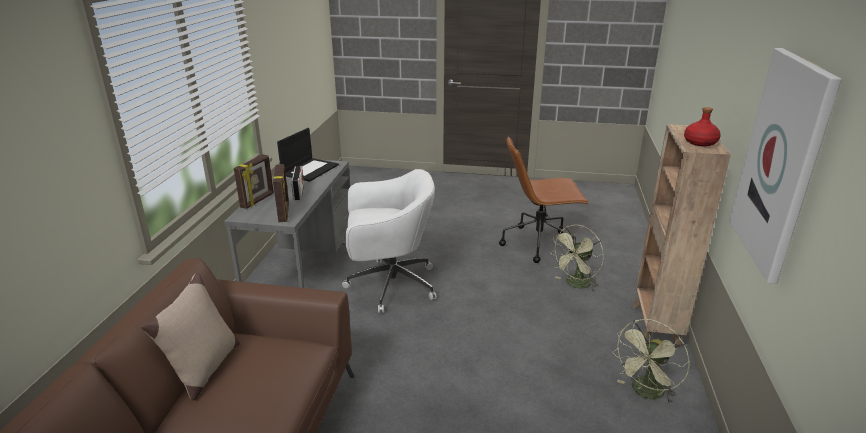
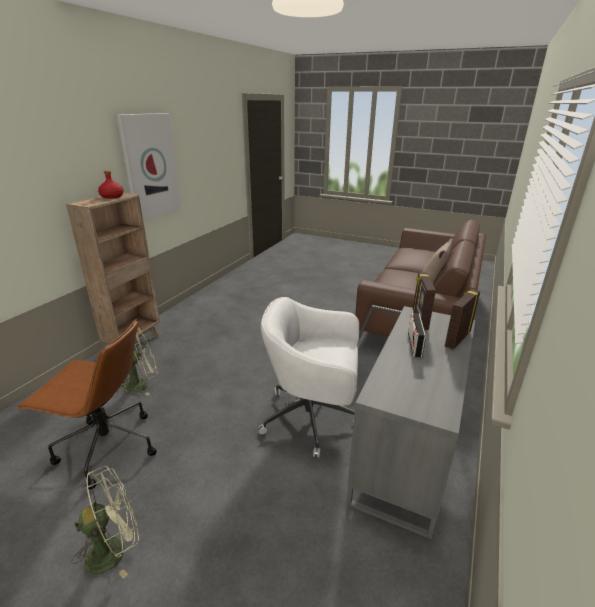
camera: 165 degrees left, 0 degrees up
(310, 169) = (413, 388): laptop -> none
(645, 393) = (192, 316): green fan -> green fan (114, 549)

